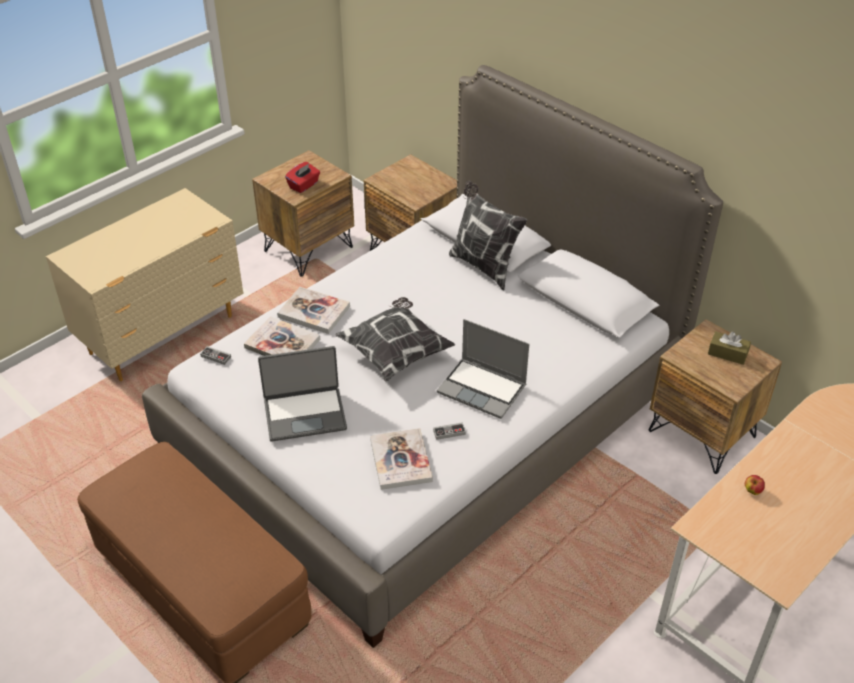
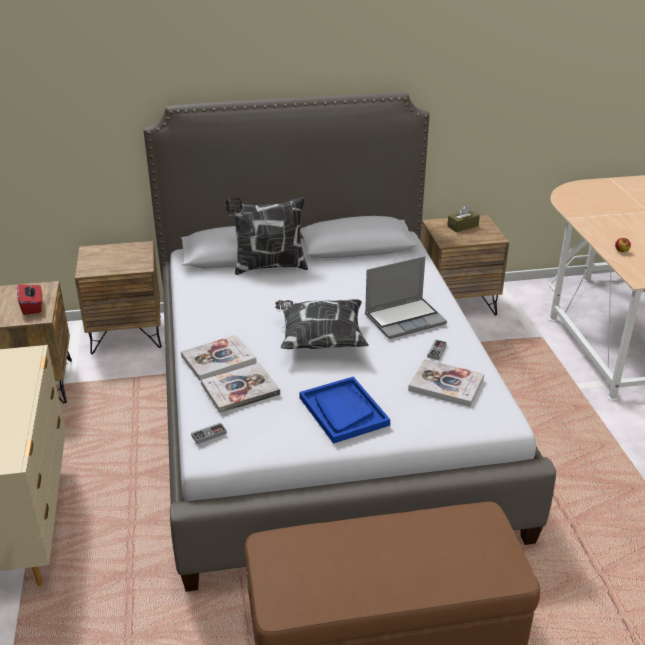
camera: 55 degrees left, 10 degrees down
(305, 414) = (343, 411): laptop -> blue tray

